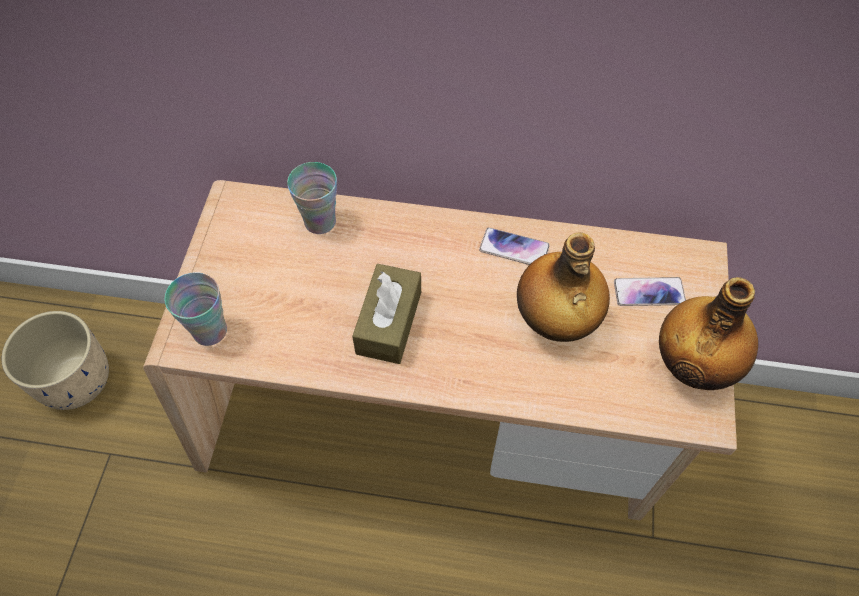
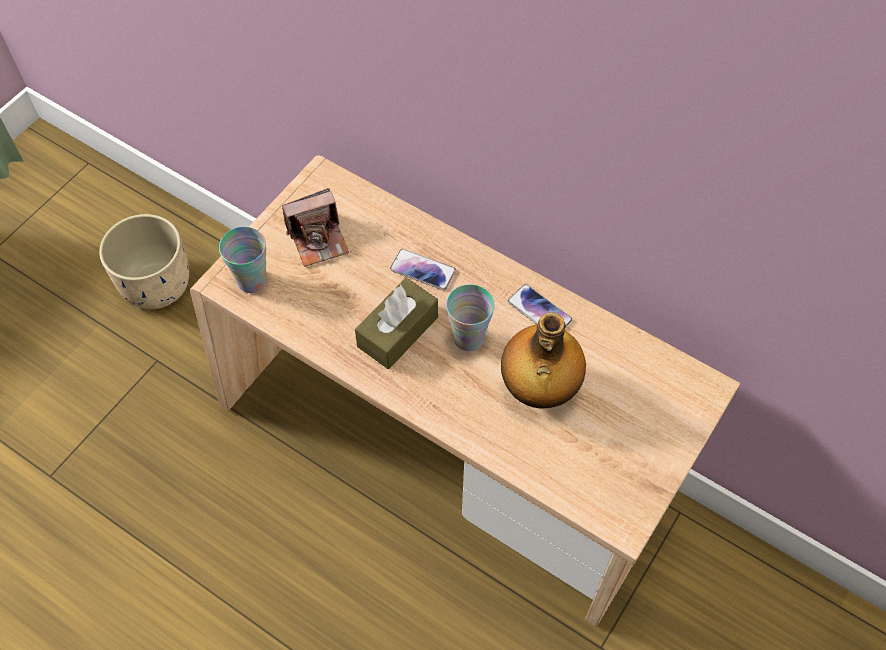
camera: 25 degrees right, 0 degrees up
(259, 262) = (318, 239): none -> camera
(320, 222) = (385, 224): cup -> cup (468, 338)
(649, 292) = (638, 397): phone -> phone (423, 270)
(693, 366) = (639, 476): bottle -> none

